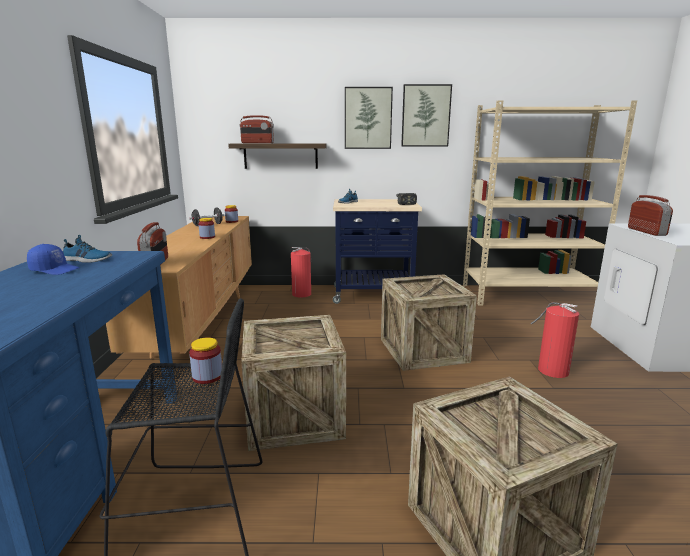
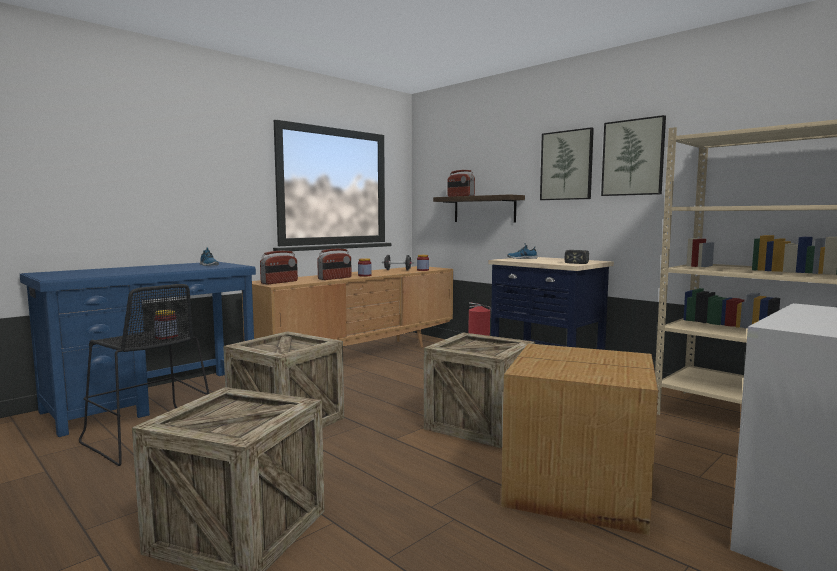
camera: 45 degrees right, 10 degrees down
(55, 270) = (181, 266): blue cap -> none
(552, 369) = (579, 488): fire extinguisher -> cardboard box
(647, 231) = (798, 314): radio -> radio (335, 278)

